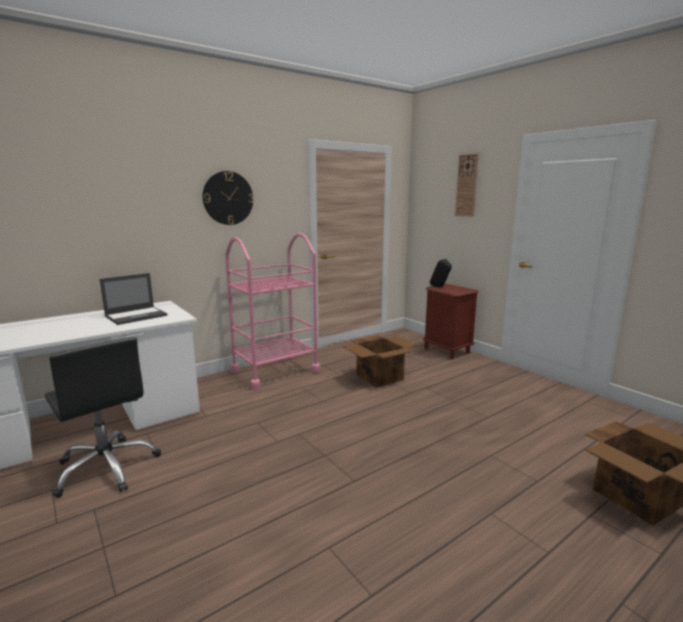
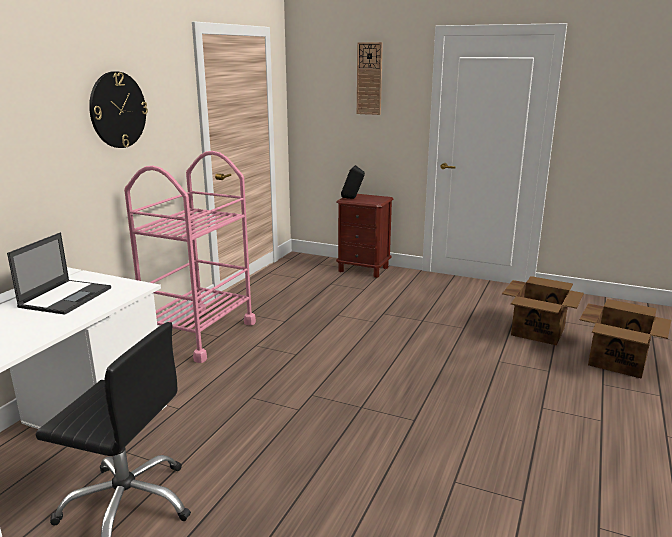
camera: 30 degrees left, 5 degrees up
(380, 377) = (328, 313): cardboard box -> cardboard box (538, 331)

